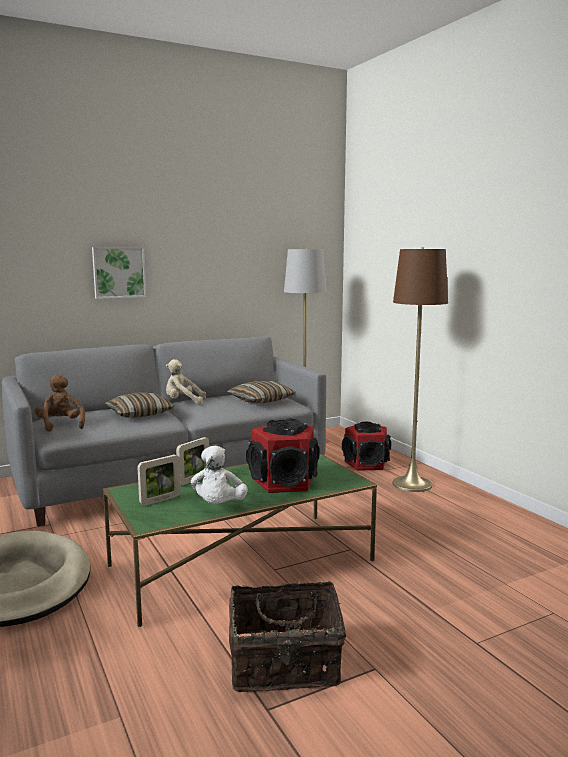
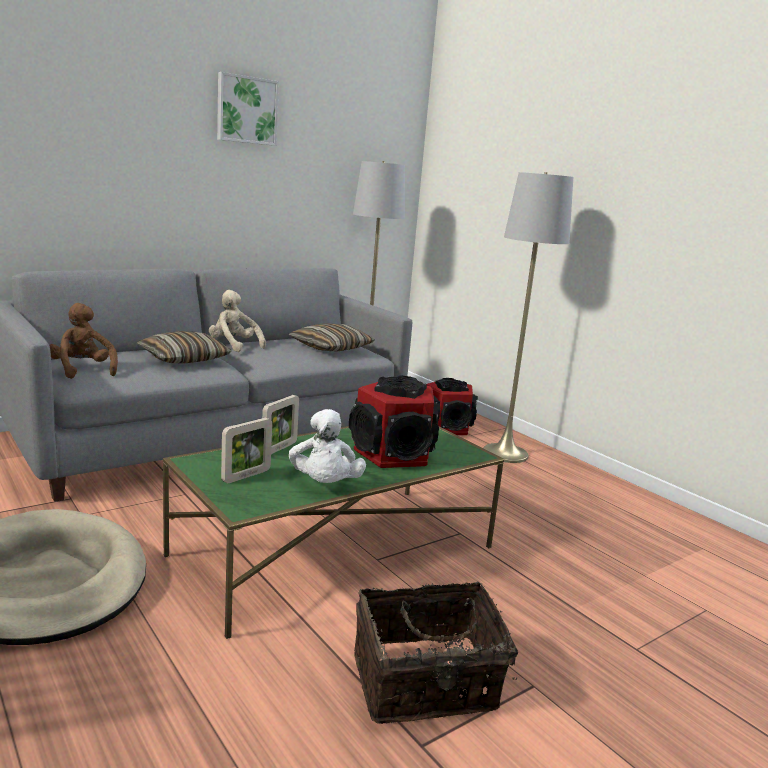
camera: 10 degrees left, 5 degrees up
(119, 272) = (150, 172): picture -> picture (246, 110)
(183, 402) = (234, 346): beige plush toy -> beige plush toy turned 45 degrees clockwise
(412, 484) = (505, 453): brown floor lamp -> grey floor lamp

